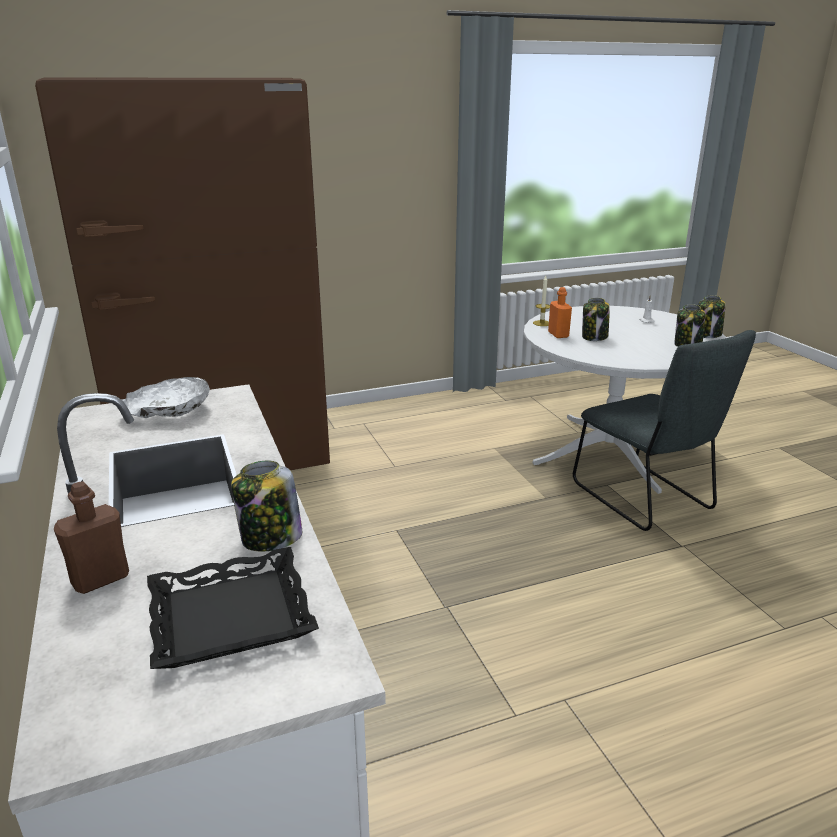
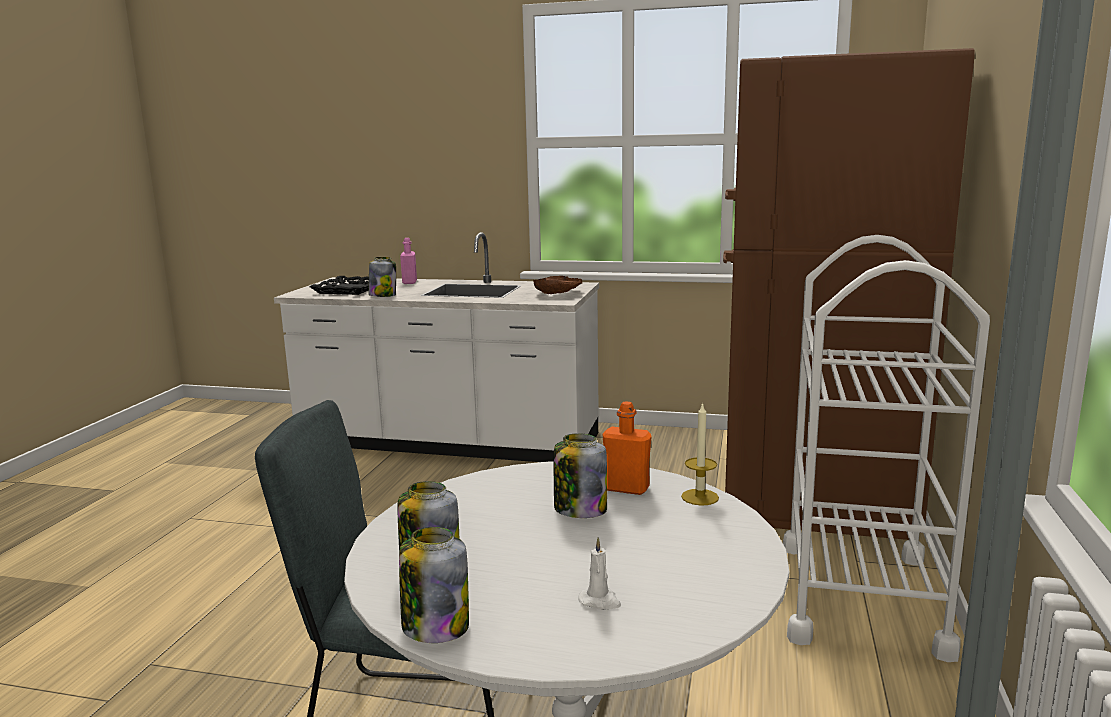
camera: 125 degrees right, 10 degrees down
(100, 579) = (409, 282): brown bottle -> pink bottle
(168, 411) = (558, 292): white bowl -> brown bowl
(377, 422) = (861, 597): none -> white cart

